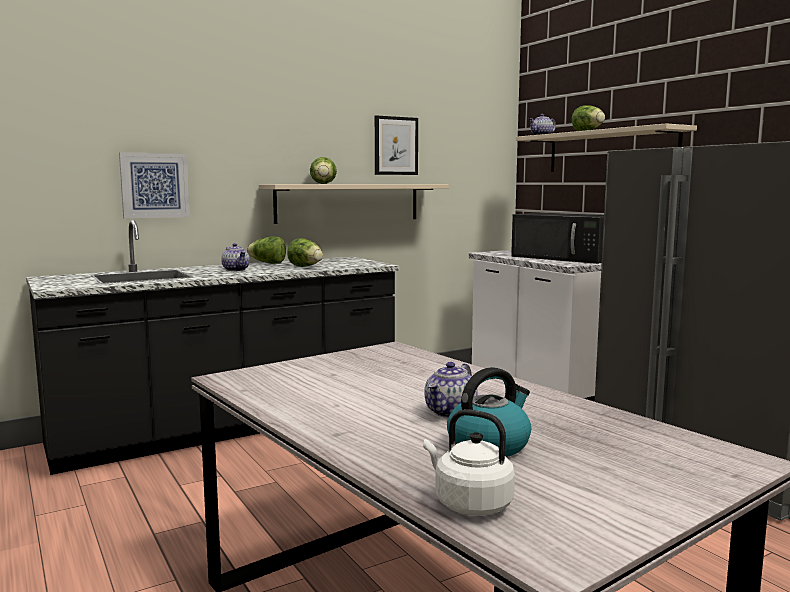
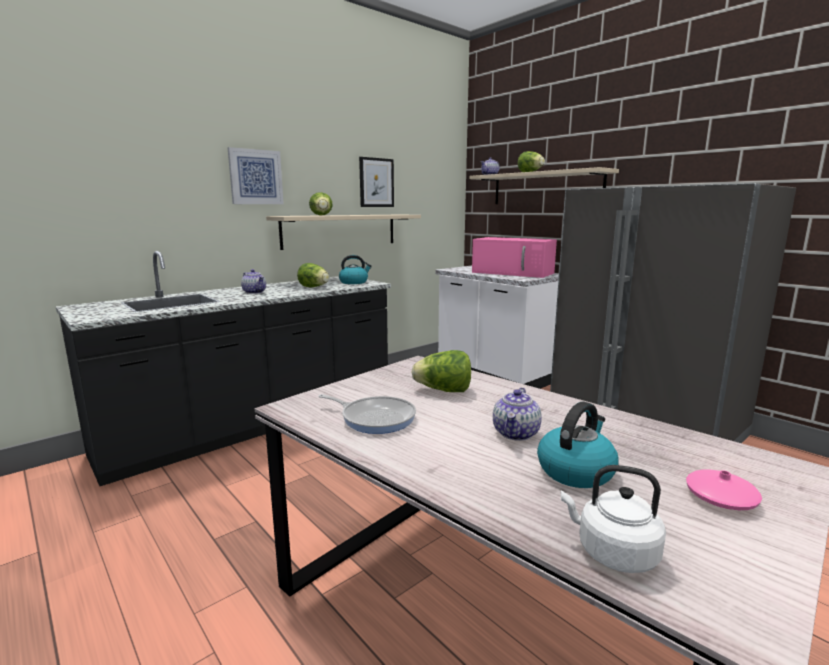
camera: 10 degrees left, 5 degrees up
(154, 185) = (173, 218): picture -> picture (255, 177)
(267, 263) = (278, 284): lettuce -> lettuce (444, 391)
(308, 391) = (375, 418): none -> frying pan
(356, 263) = (354, 282): none -> kettle
(566, 258) = (514, 273): black microwave -> pink microwave
(630, 476) = (720, 498): none -> pink vase

